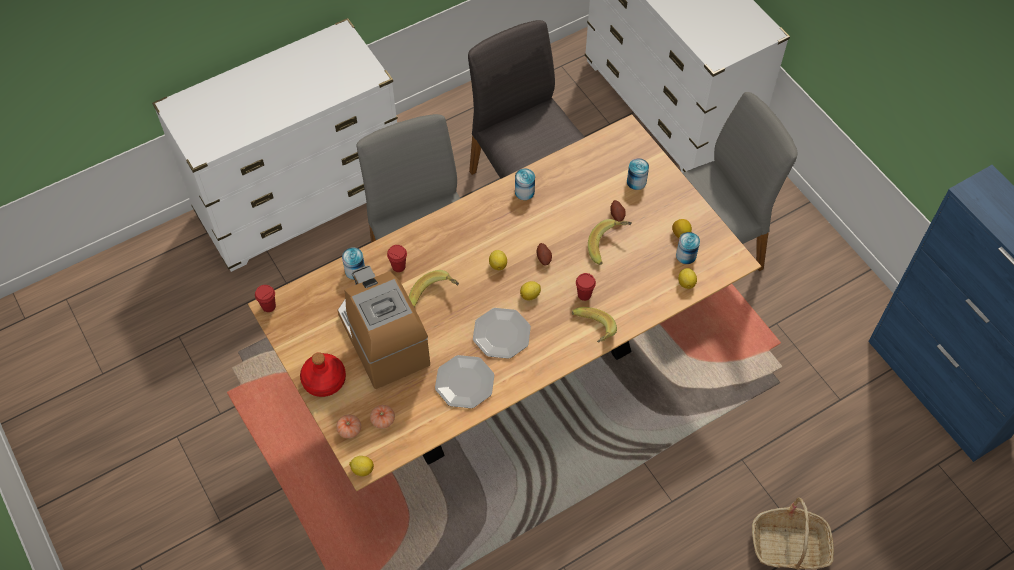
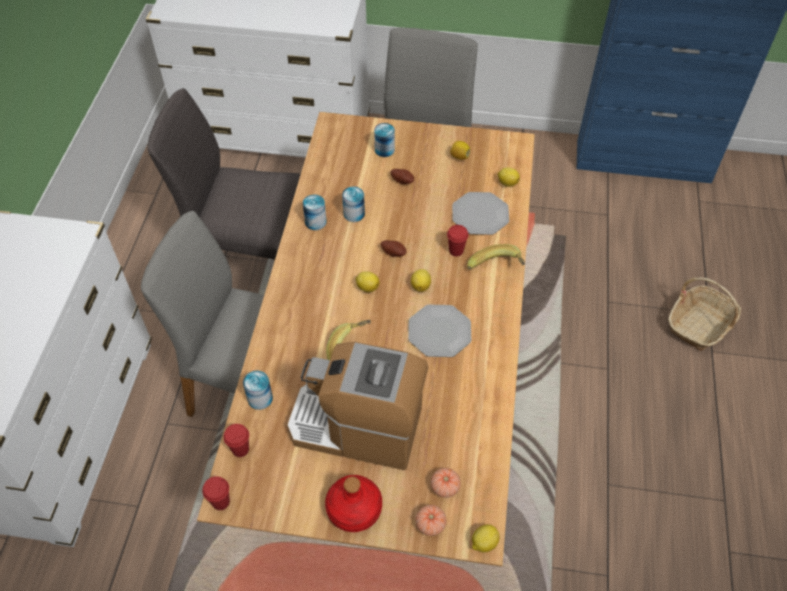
camera: 50 degrees left, 5 degrees down
(398, 266) = (292, 361): red cup -> red cup (240, 449)
(464, 382) = (463, 392): plate -> plate (480, 214)
(609, 246) = (426, 205): banana -> none
(686, 255) = (482, 167): can -> can (354, 214)

